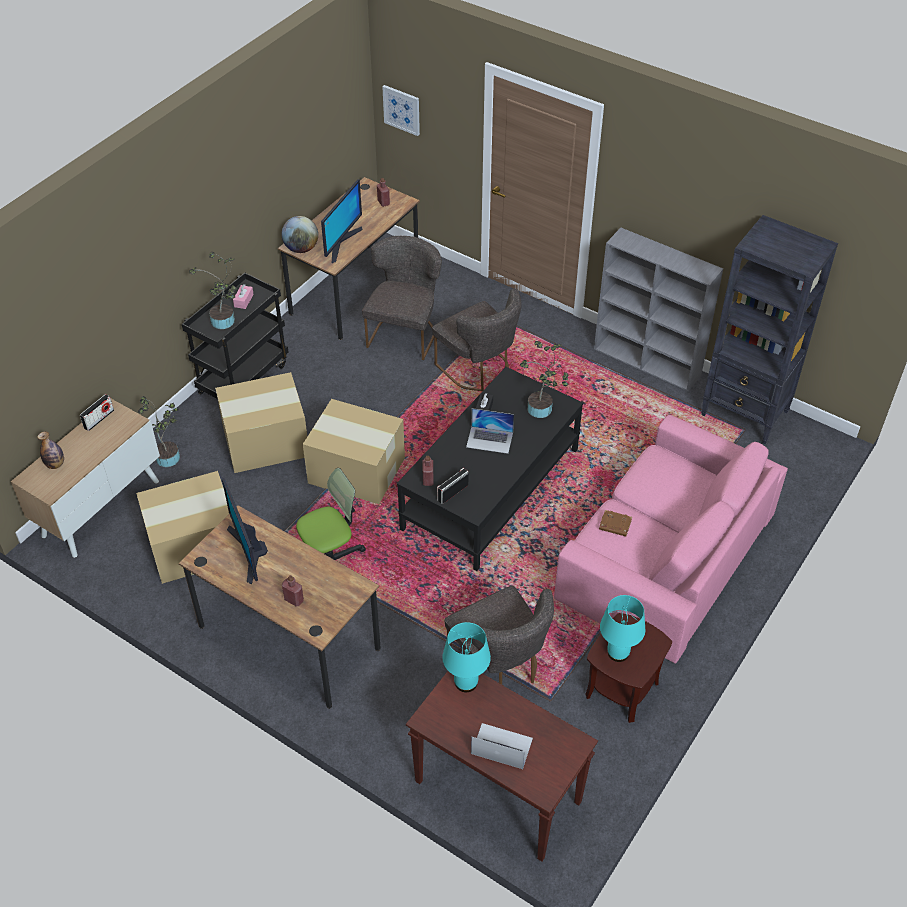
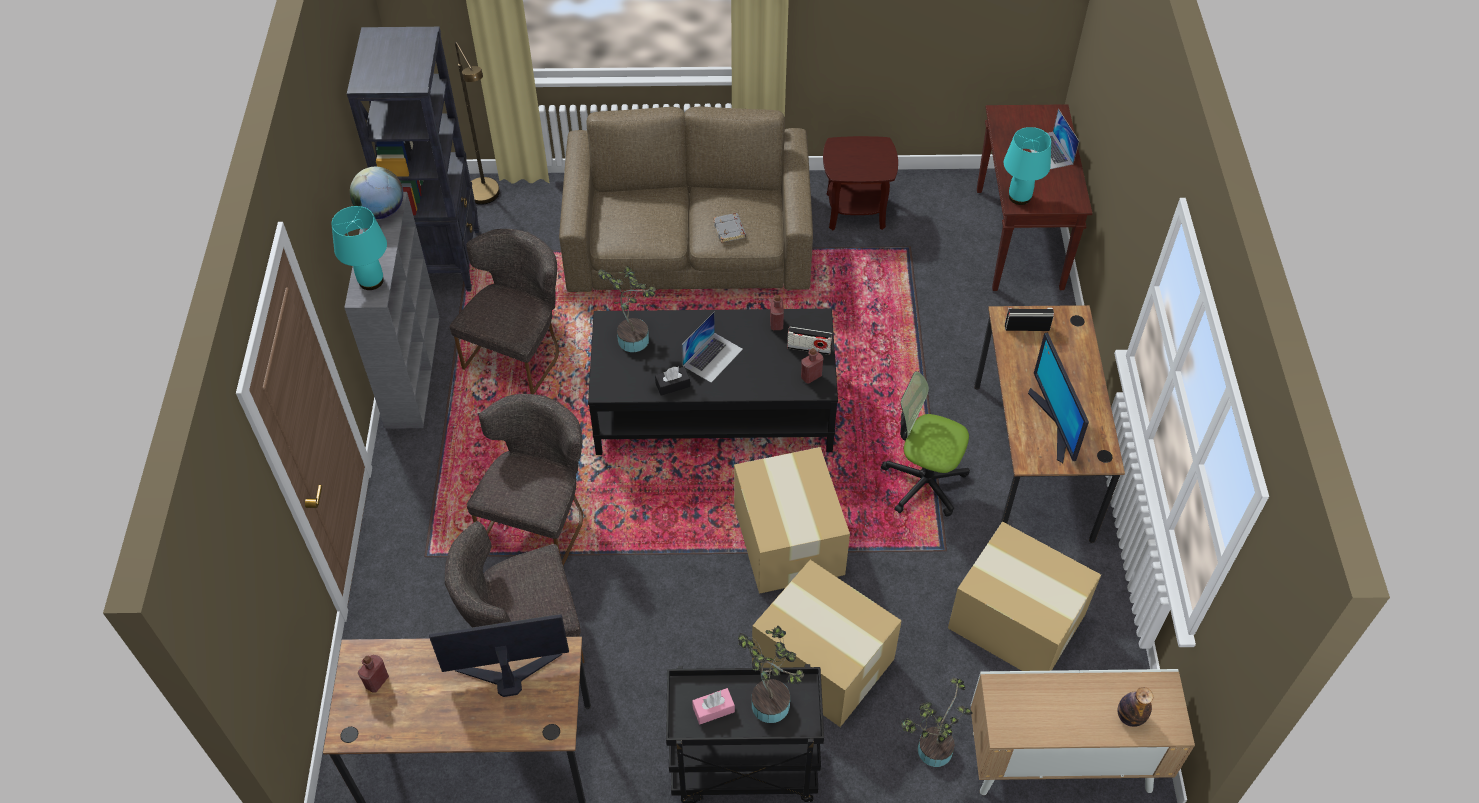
camera: 125 degrees left, 5 degrees up
(99, 419) = (1030, 730): radio -> radio (1027, 327)
(249, 552) = (1056, 424): monitor -> monitor turned 135 degrees clockwise
(294, 600) = (1066, 355): red bottle -> red bottle (776, 323)
(301, 248) = (556, 715): globe -> globe (381, 211)
(402, 109) = (248, 636): picture -> none
(490, 439) = (712, 357): laptop -> laptop turned 60 degrees clockwise
(500, 667) = (910, 294): grey chair -> grey chair (519, 351)
(614, 525) = (730, 230): brown book -> grey book
(618, 652) = (870, 163): turquoise table lamp -> turquoise table lamp (370, 281)
(664, 557) = (689, 242): pink sofa -> brown sofa
(799, 463) = (487, 198): none -> brown floor lamp

